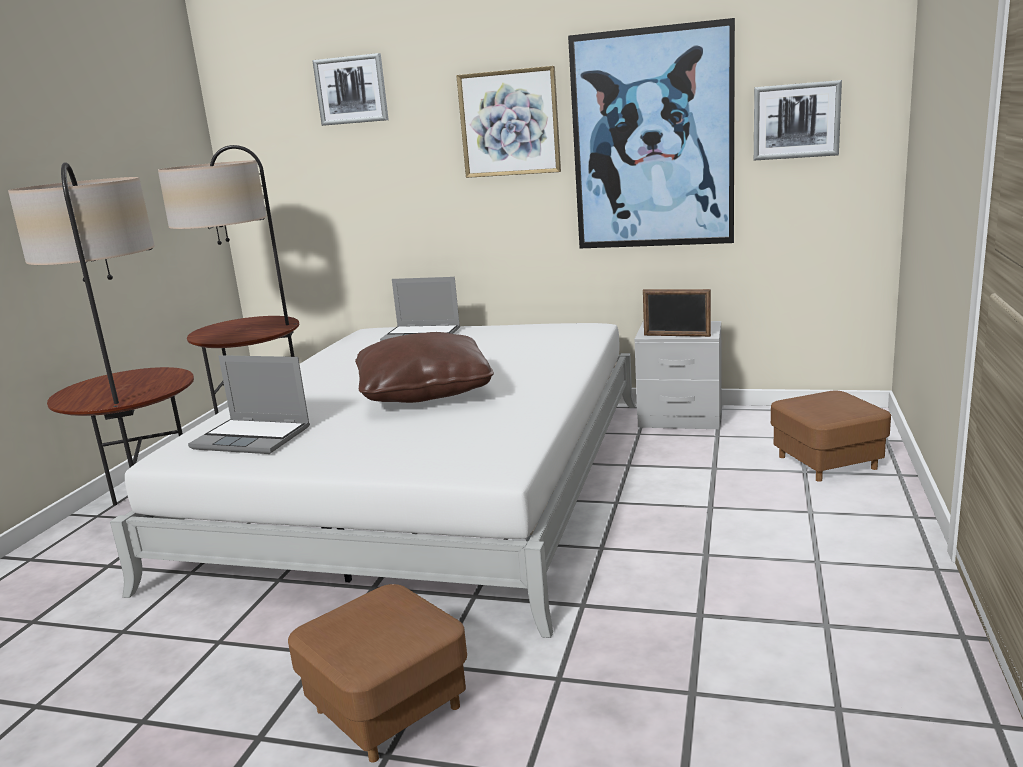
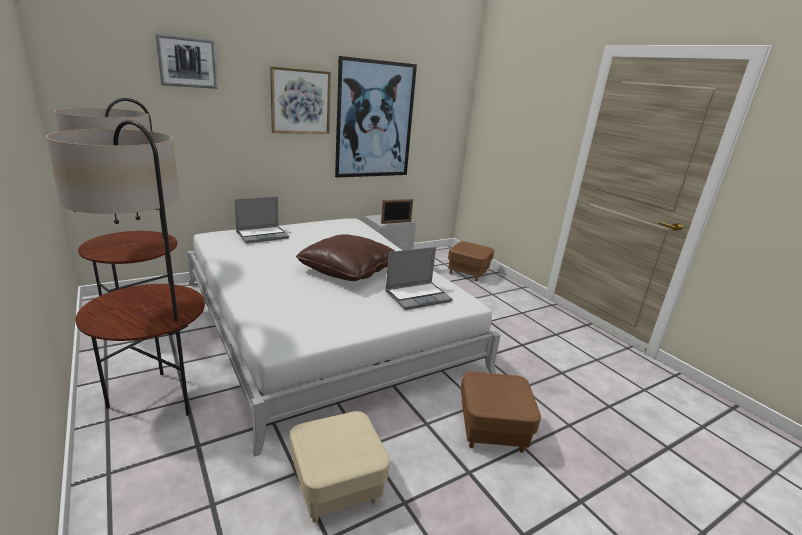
camera: 50 degrees left, 5 degrees up
(125, 664) = (337, 486): none -> beige ottoman
(253, 438) = (309, 319): laptop -> laptop (418, 296)
(796, 121) = (433, 118): picture -> none

